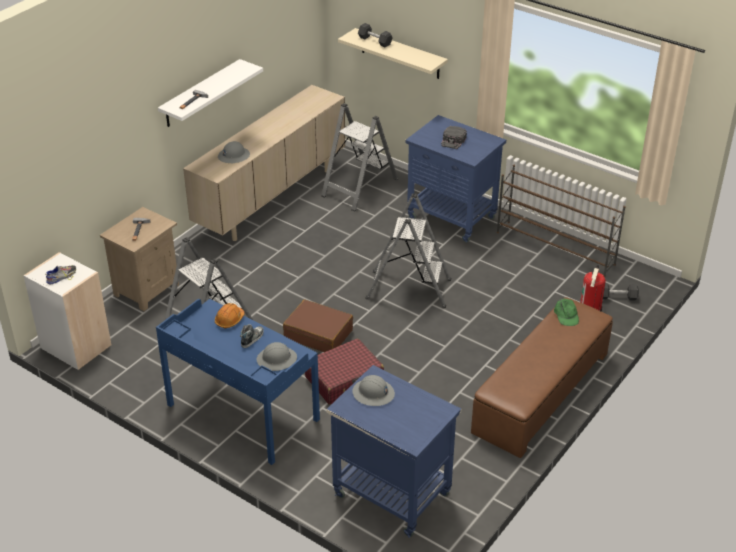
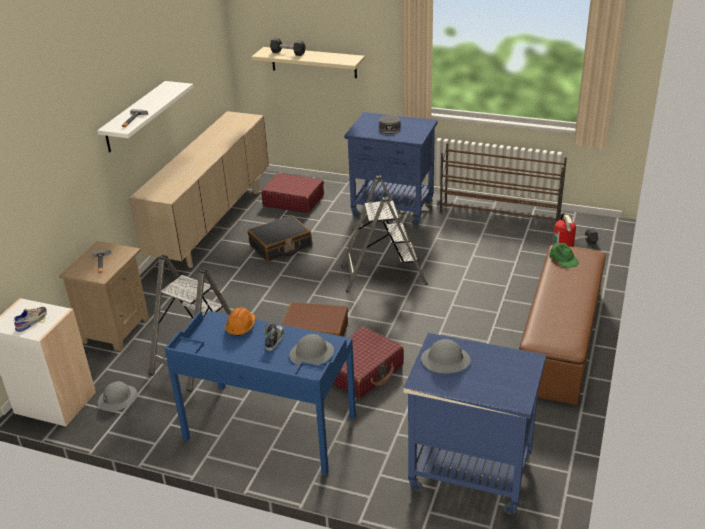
camera: 15 degrees left, 5 degrees down
(233, 156) = (177, 178): grey hard hat -> grey hard hat (117, 399)
(326, 236) = (280, 246): none -> black suitcase
(359, 188) = (293, 200): grey step ladder -> red suitcase

